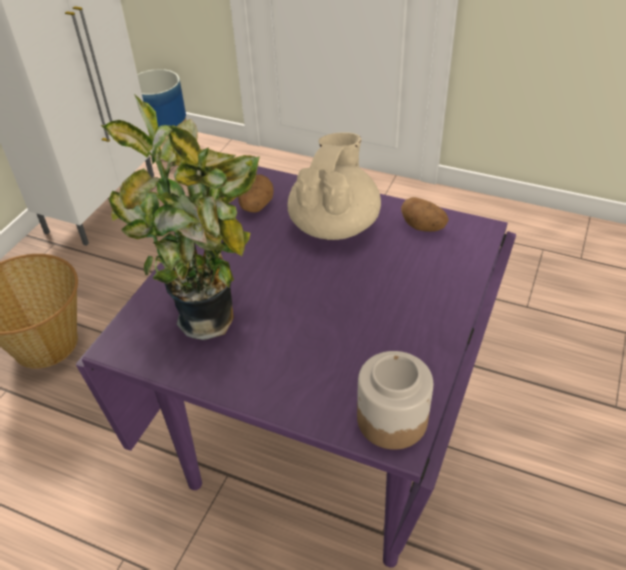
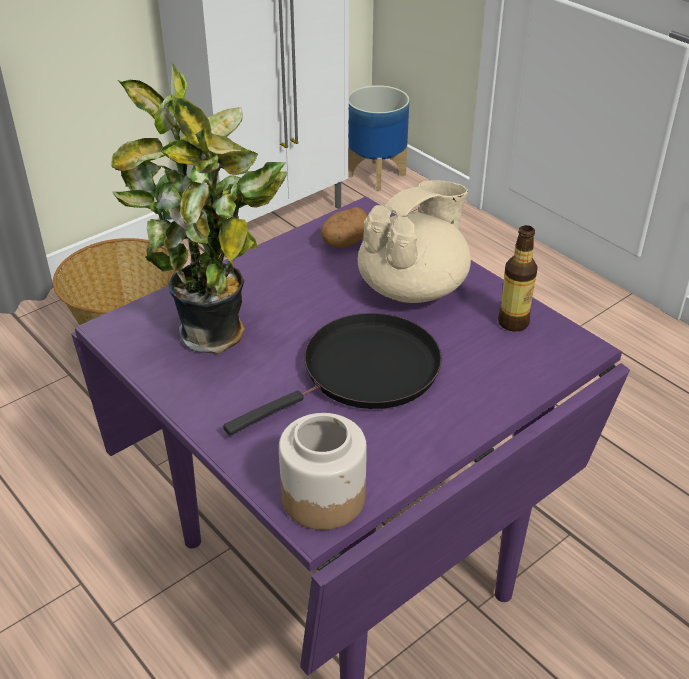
camera: 25 degrees right, 5 degrees down
(348, 306) = (363, 373): none -> black frying pan
(423, 227) = (513, 322): potato -> bottle

